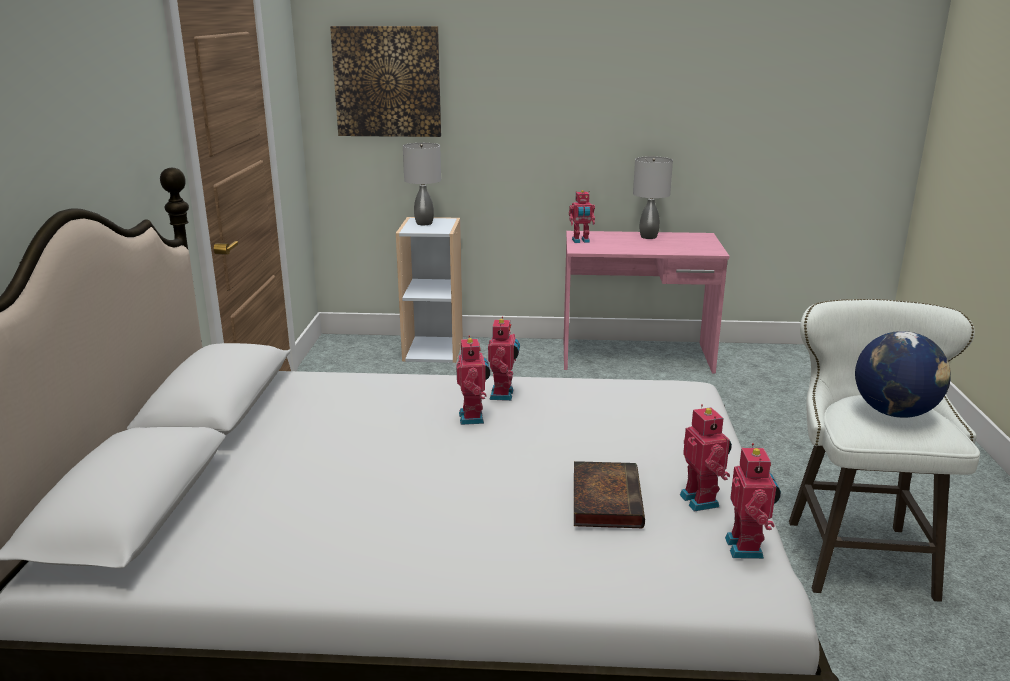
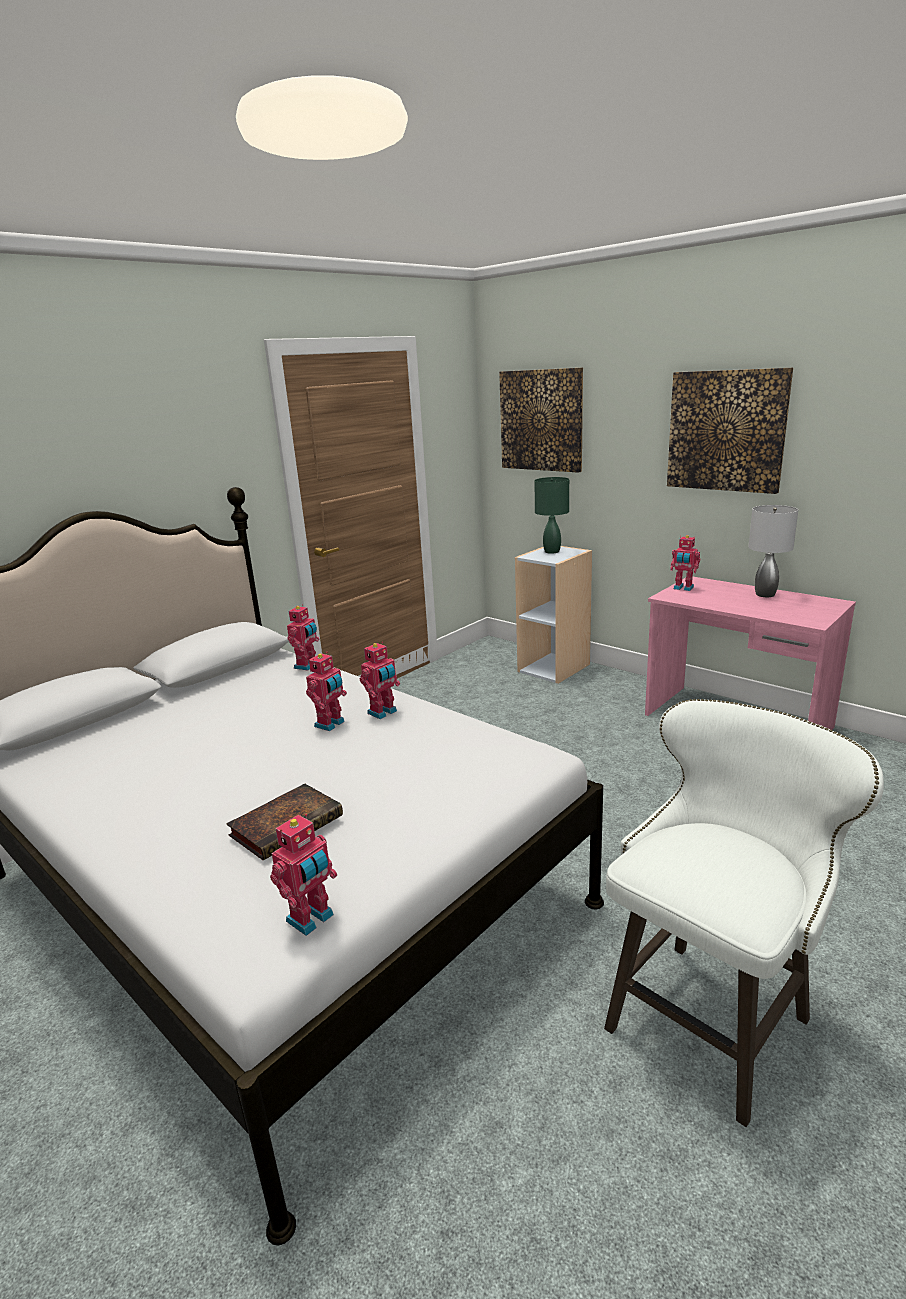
camera: 40 degrees right, 0 degrees up
(423, 223) = (551, 551): grey table lamp -> green table lamp
(594, 91) = (726, 431): none -> picture
(702, 500) = (356, 860): toy robot -> toy robot (307, 666)
(894, 412) = (714, 860): globe -> none

